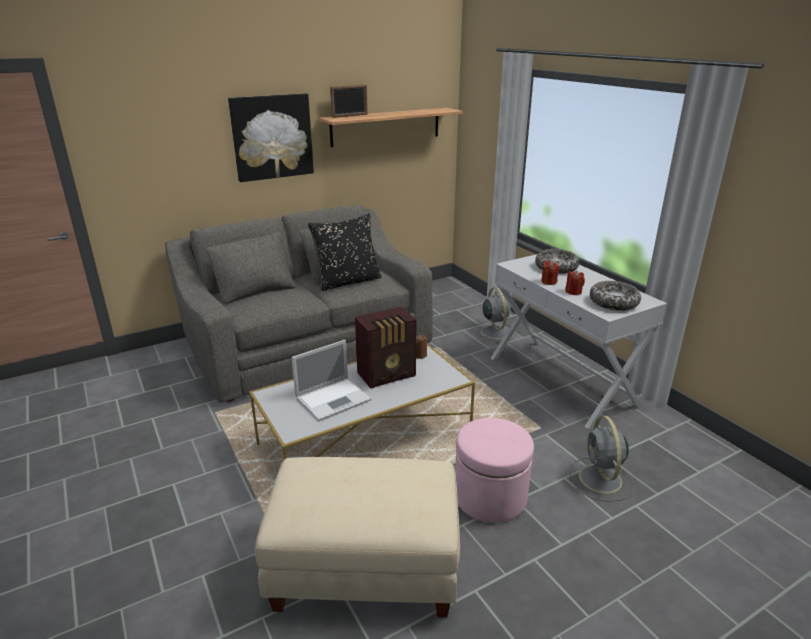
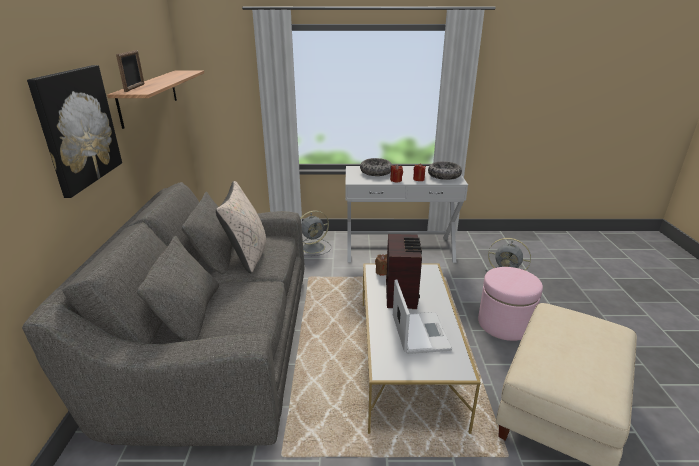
camera: 60 degrees left, 0 degrees up
(348, 281) = (247, 255): black pillow -> beige pillow
(494, 331) = (314, 247): grey fan -> grey fan turned 135 degrees clockwise

